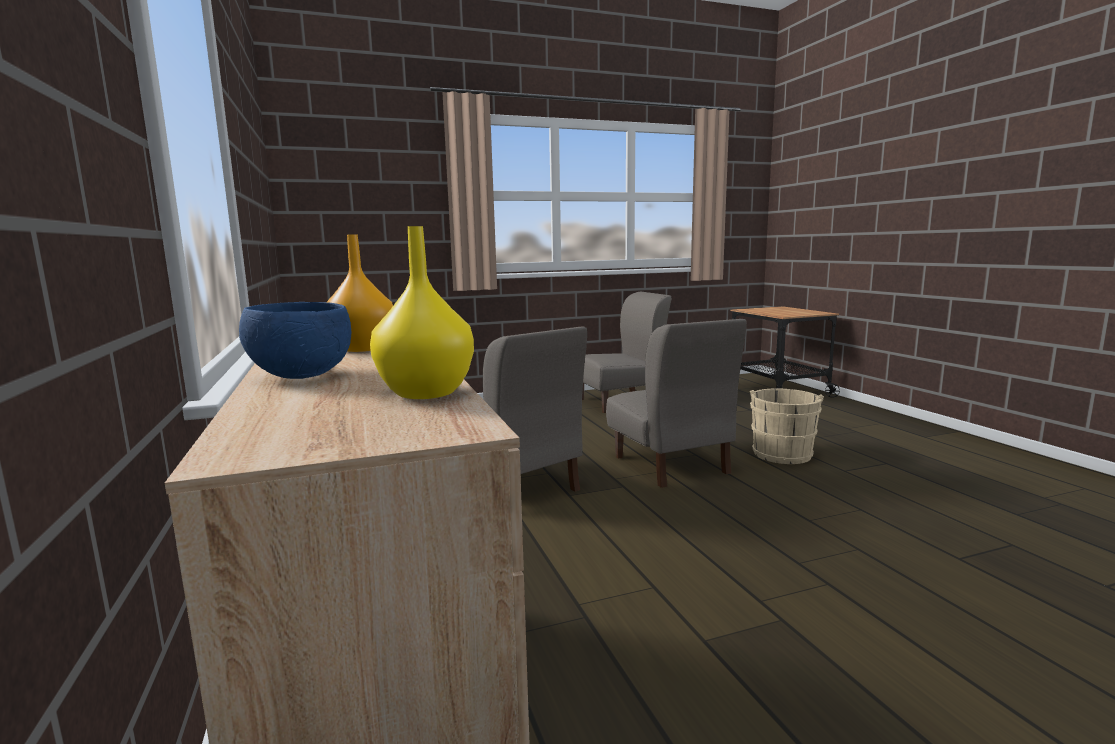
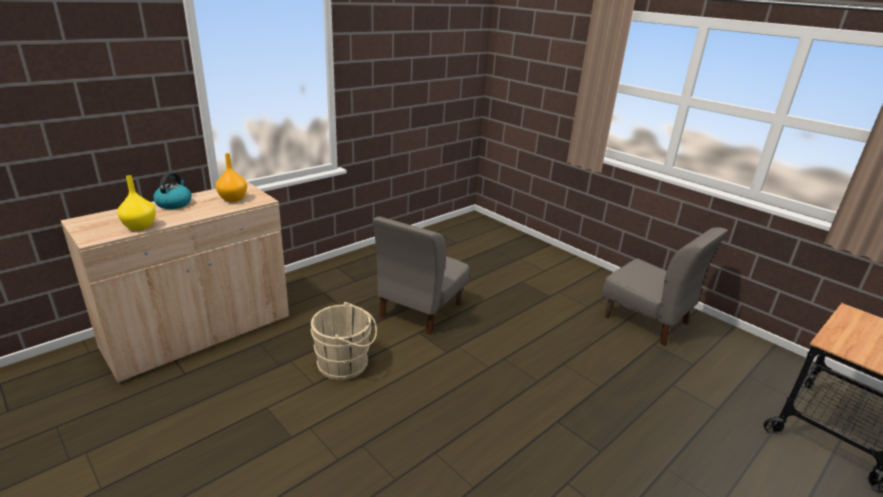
camera: 65 degrees right, 15 degrees up
(301, 376) = (174, 203): blue bowl -> kettle
(671, 465) = (503, 369): grey chair -> none
(782, 453) = (585, 436): beige bucket -> beige bucket (346, 364)

